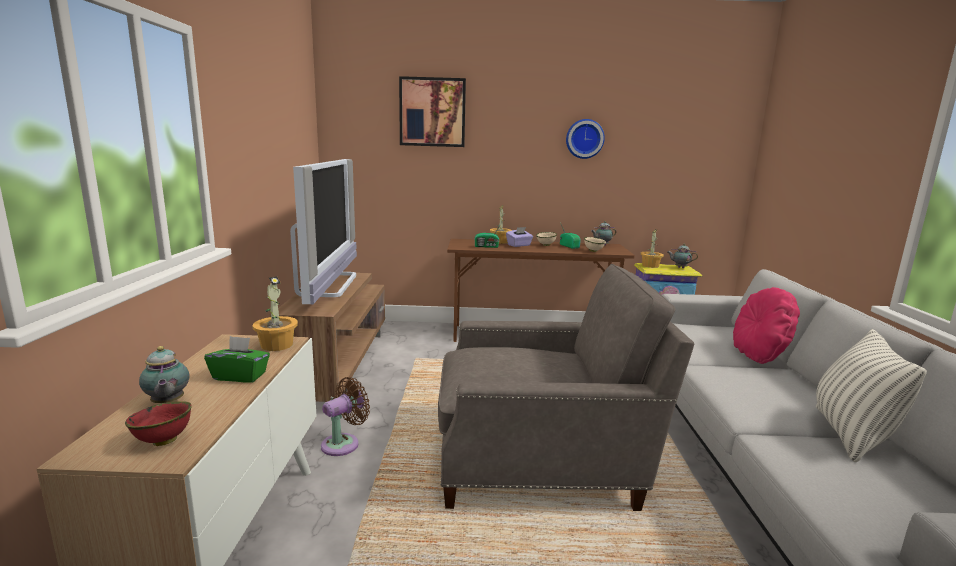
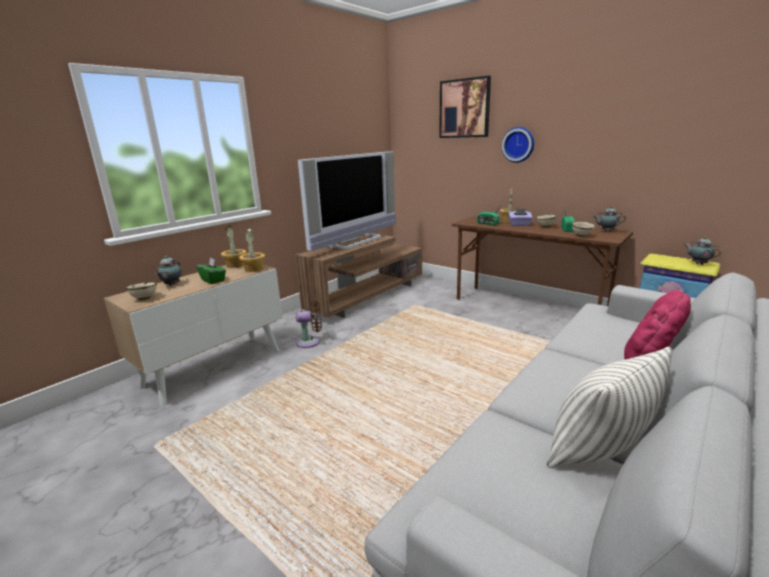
camera: 40 degrees right, 5 degrees up
(162, 441) = (144, 299): red bowl -> beige bowl
(540, 457) = (407, 388): grey armchair -> none
(584, 139) = (600, 121): wall clock -> wall clock (518, 144)
(650, 265) = (661, 257): potted plant -> potted plant (236, 265)

